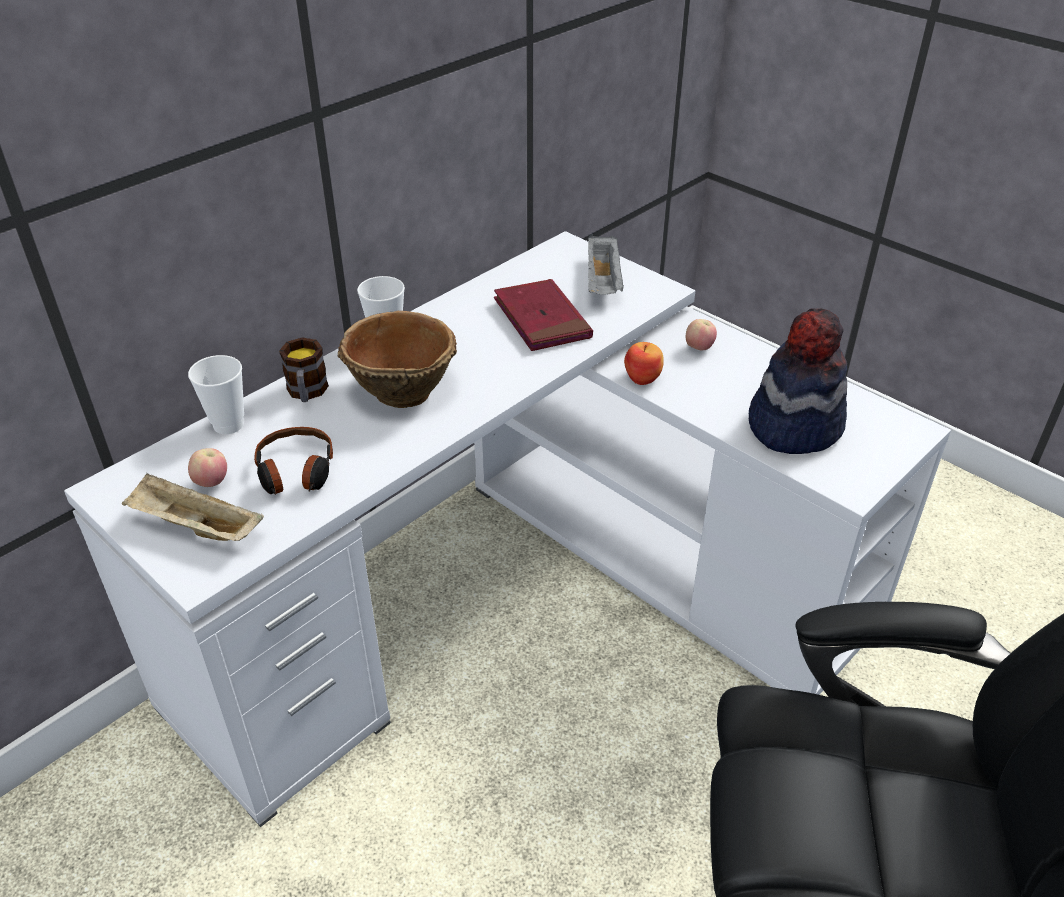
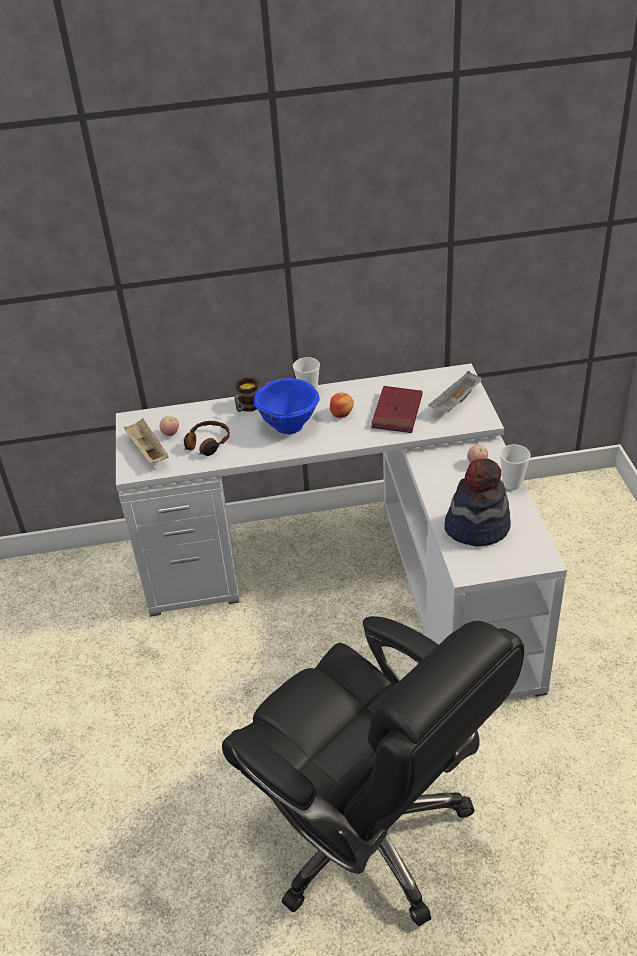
camera: 40 degrees right, 0 degrees up
(228, 425) = (200, 410): cup -> cup (512, 484)
(401, 391) = (288, 424): brown bowl -> blue bowl
(643, 377) = (426, 467): apple -> apple (342, 414)

